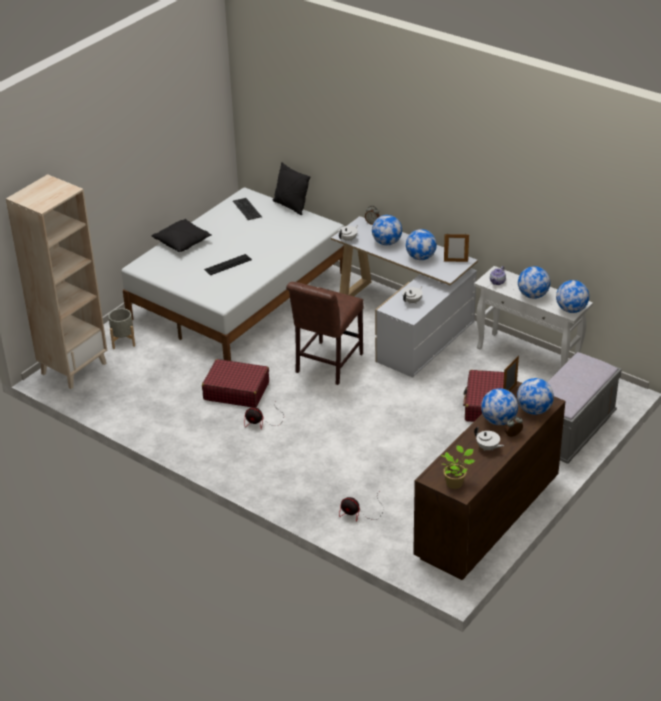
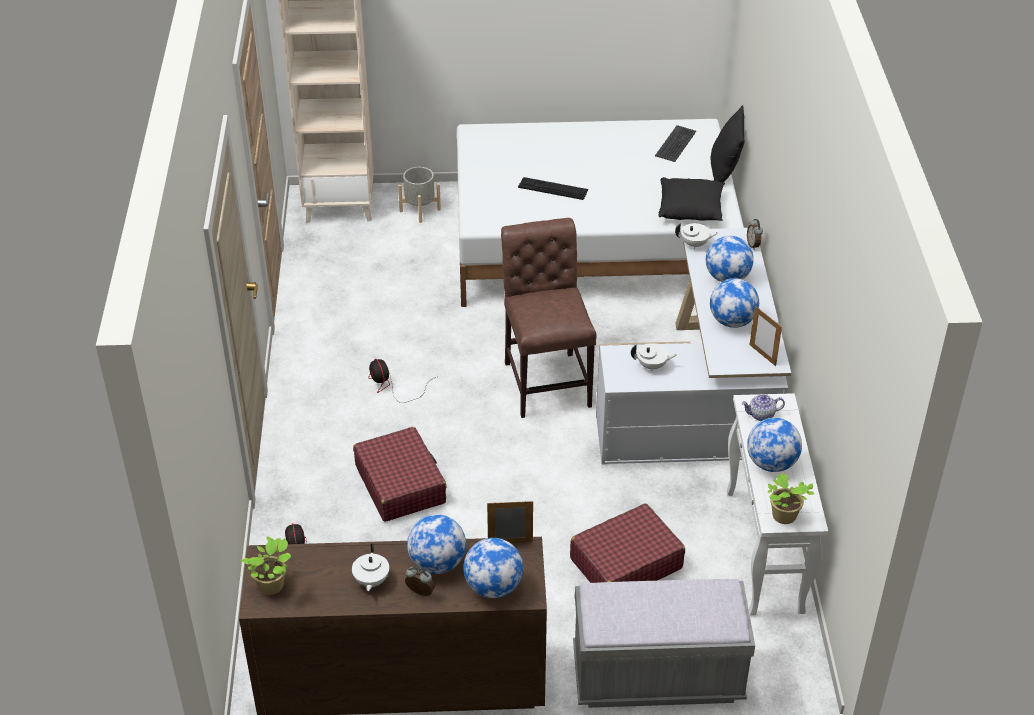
camera: 50 degrees right, 5 degrees up
(182, 242) = (555, 136): black pillow -> black pillow (690, 209)
(236, 391) = (424, 337): red suitcase -> red suitcase (400, 484)
(326, 365) = (546, 380): brown chair -> brown chair turned 90 degrees clockwise
(571, 310) = (783, 517): globe -> potted plant

